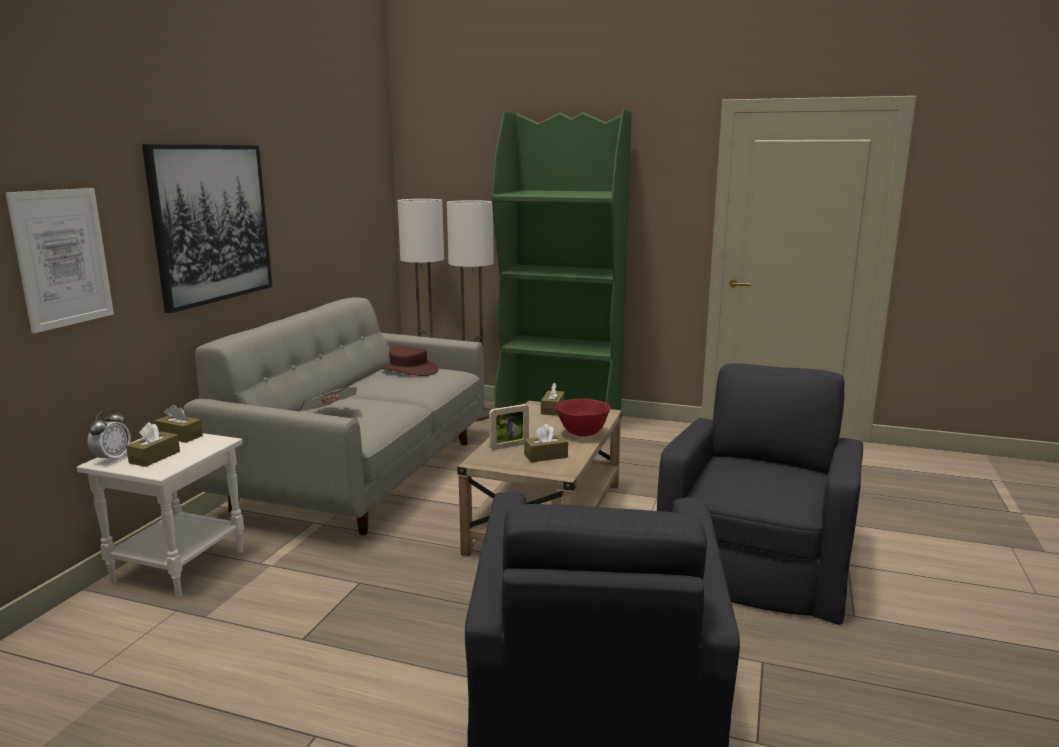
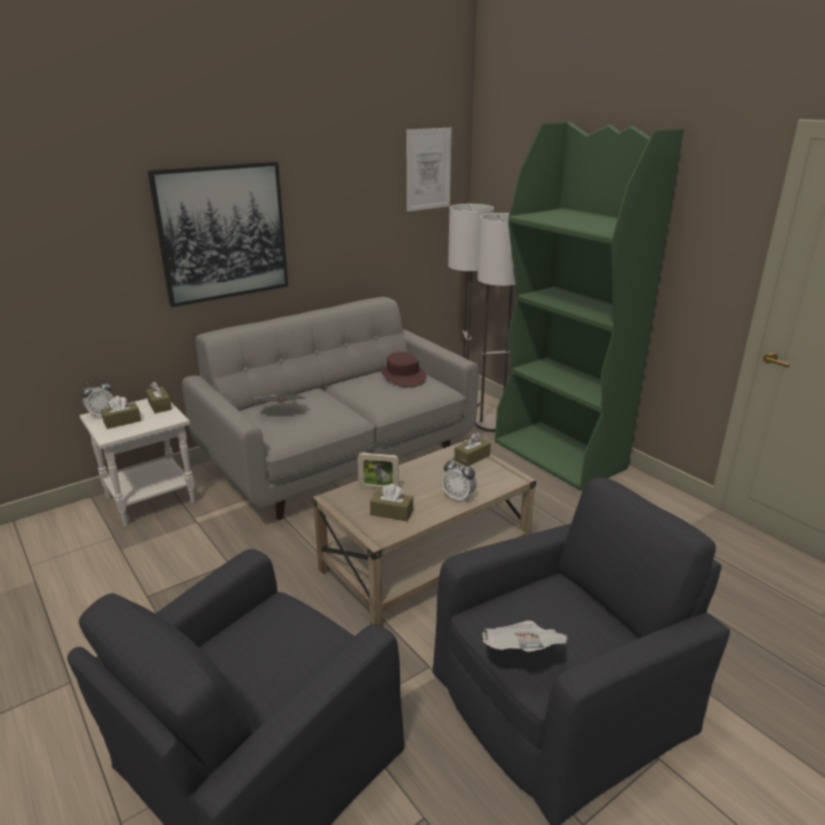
camera: 35 degrees right, 10 degrees up
(62, 258) = (69, 264): picture -> picture (428, 169)
(582, 434) = (458, 497): red bowl -> alarm clock
(765, 497) = (521, 653): none -> newspaper

